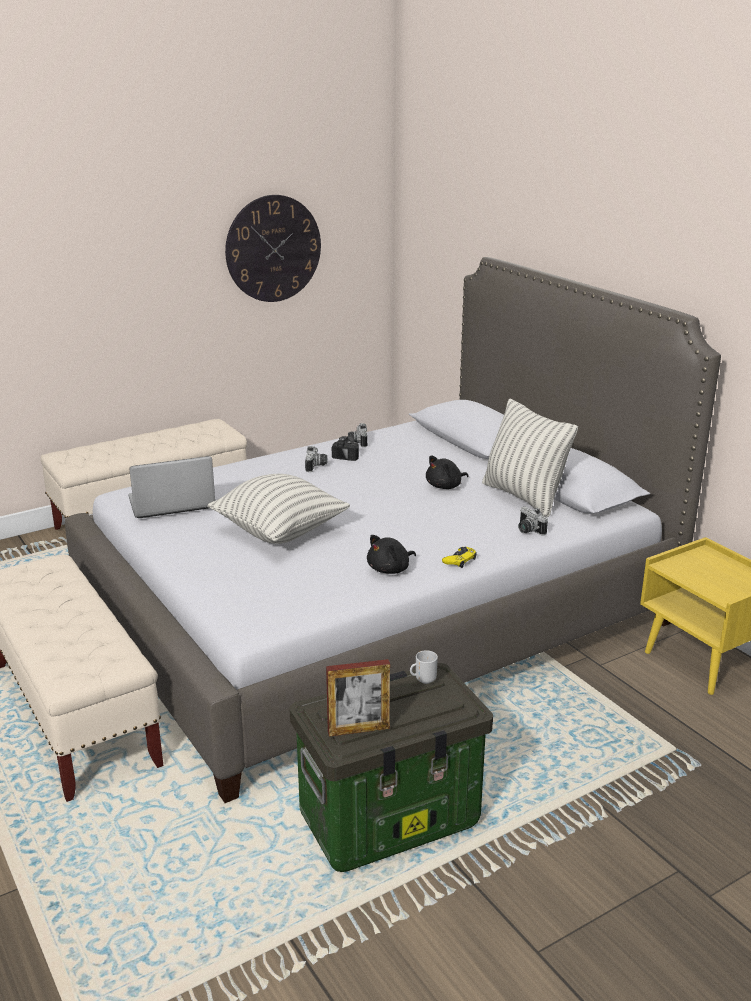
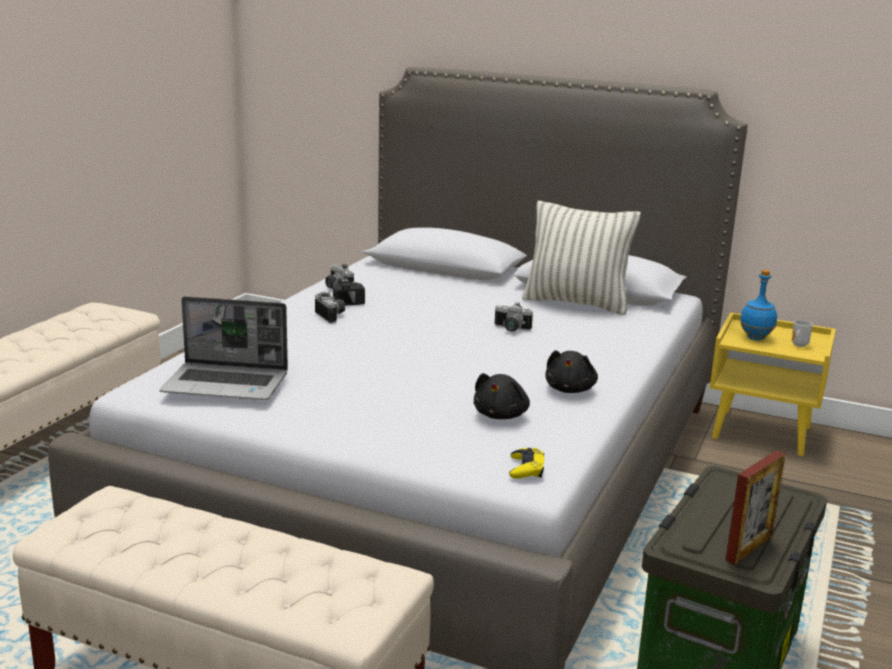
camera: 35 degrees left, 5 degrees down
(170, 504) = (227, 384): laptop -> laptop turned 120 degrees counterclockwise
(273, 249) = (131, 76): wall clock -> none
(280, 532) = (399, 383): pillow -> none
(424, 680) = (726, 484): mug -> mug (798, 345)
(445, 486) = (492, 309): black plush toy -> black plush toy (501, 415)
(460, 560) = (616, 366): yellow game controller -> yellow game controller (526, 469)
(528, 530) = (628, 329): camera -> camera (510, 329)
(694, 568) = (755, 338): none -> blue bottle

